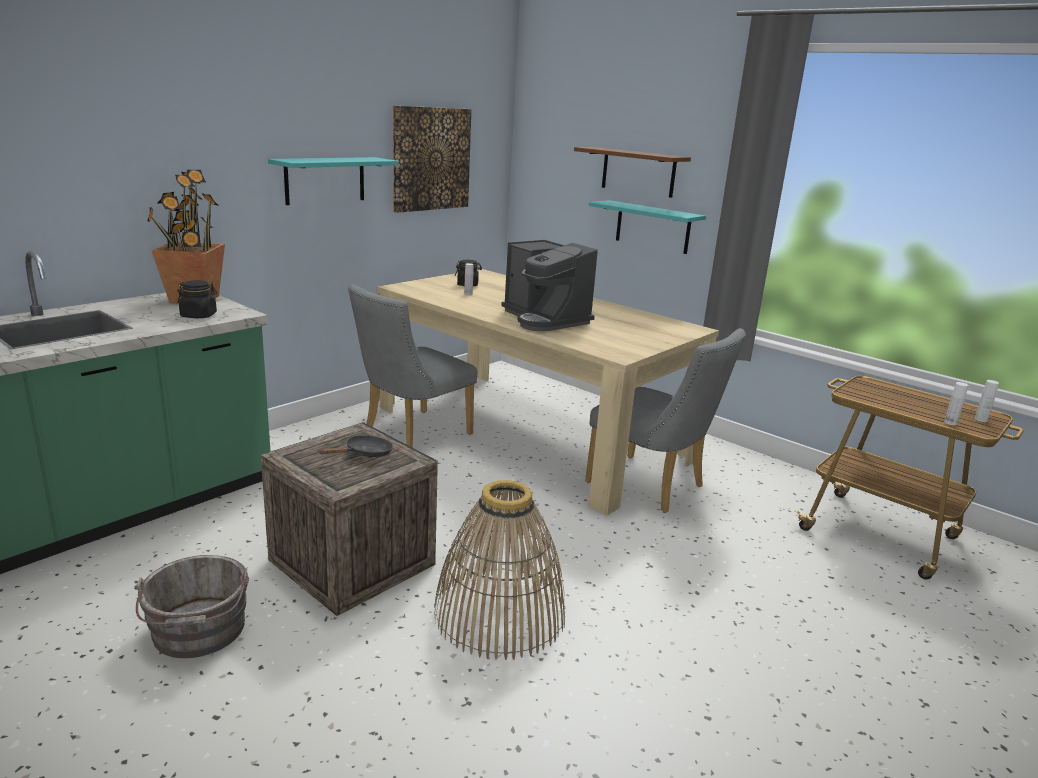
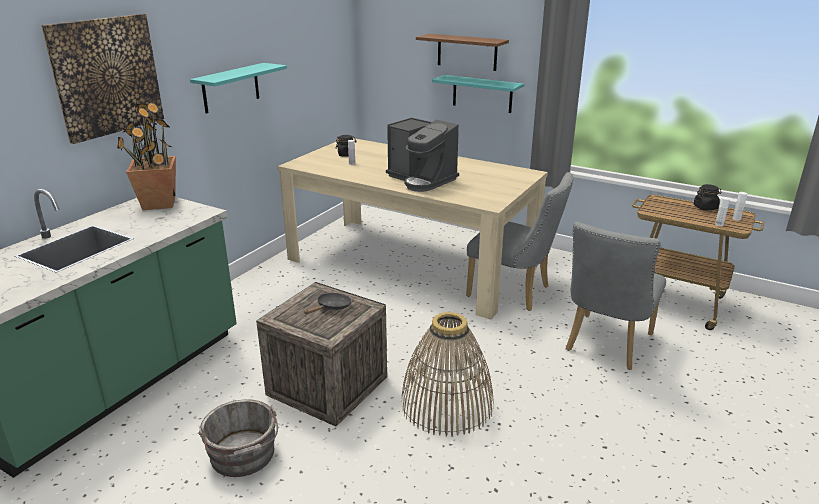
camera: 10 degrees left, 5 degrees up
(199, 315) = (175, 219): black jar -> black jar (705, 207)
(411, 435) = (323, 279): grey chair -> grey chair (605, 345)
(431, 159) = (302, 56): picture -> picture (106, 76)

